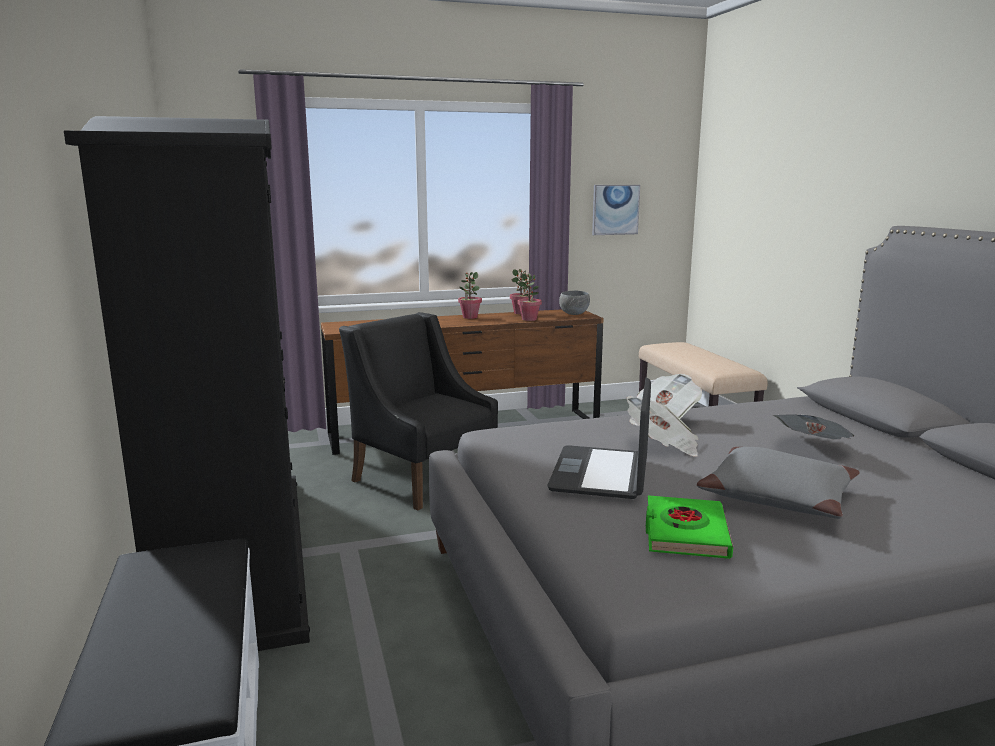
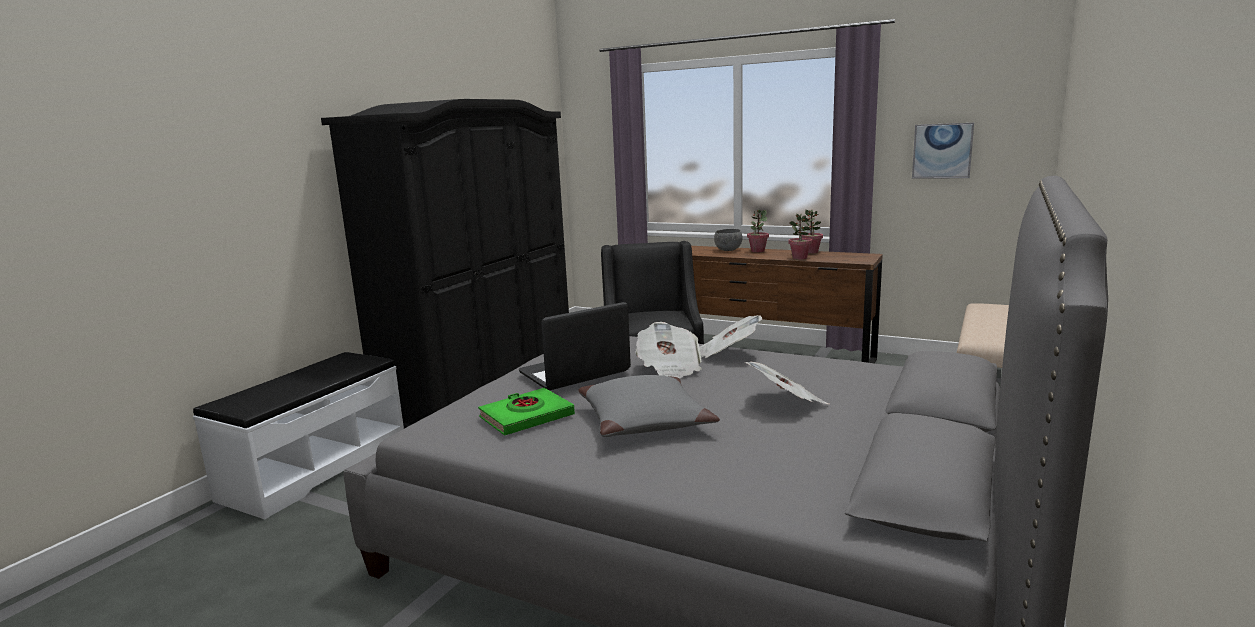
camera: 45 degrees right, 0 degrees up
(574, 314) = (856, 258): grey bowl -> grey bowl (728, 250)

